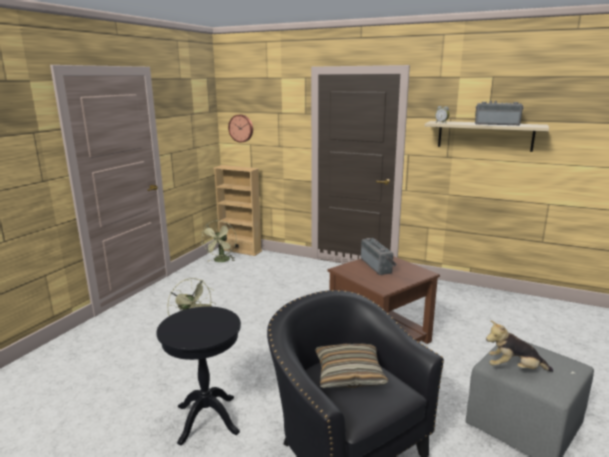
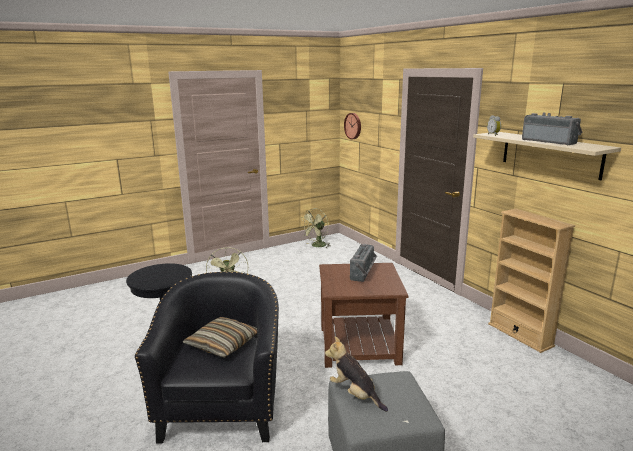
camera: 35 degrees right, 0 degrees up
(240, 250) = (343, 241): beige bookcase -> beige bookcase (520, 335)

